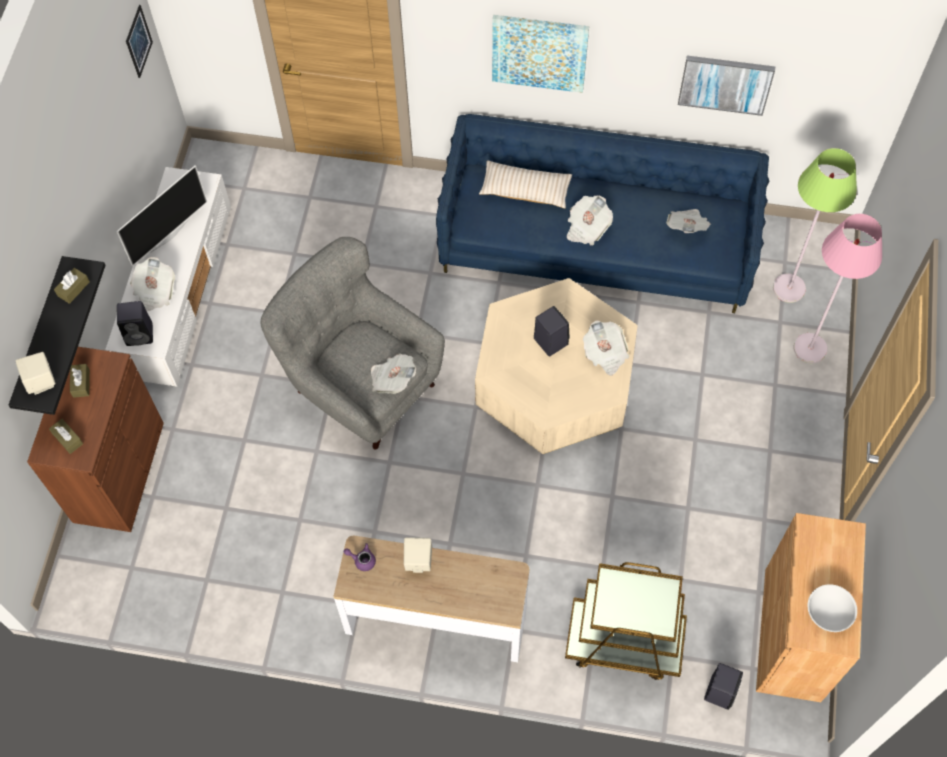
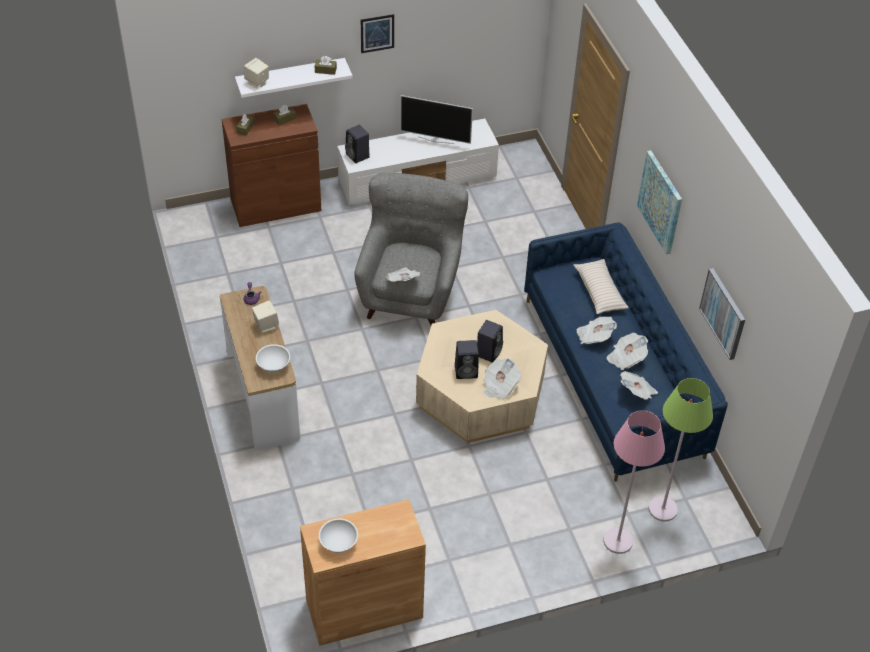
camera: 60 degrees right, 15 degrees down
(41, 338) = (290, 77): black shelf -> white shelf
(138, 41) = (518, 27): picture -> picture (377, 33)
(155, 292) = (391, 150): newspaper -> newspaper (626, 358)
(490, 579) = (273, 365): none -> white bowl
(624, 641) = (302, 506): brown cart -> none
(720, 690) = (295, 577): black speaker -> black speaker (467, 371)

